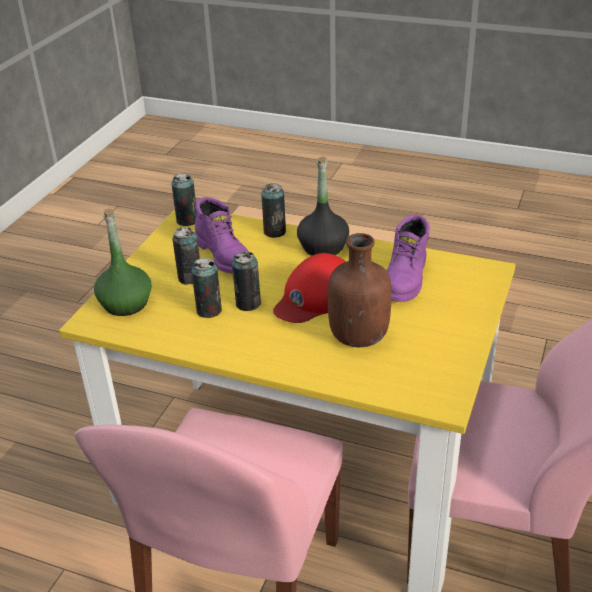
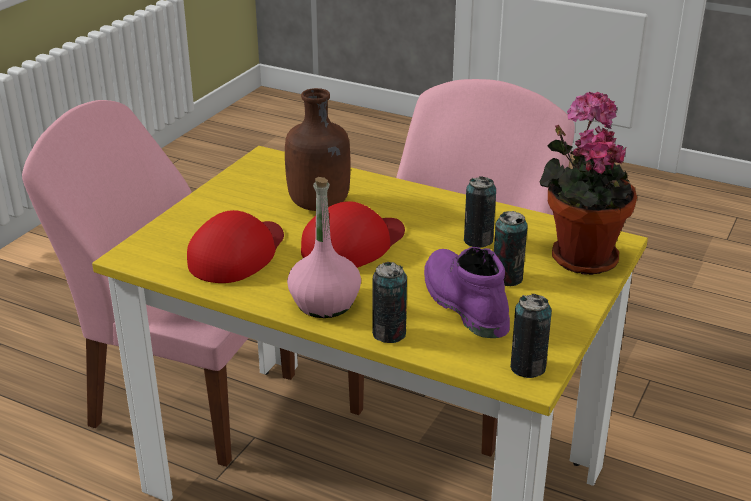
camera: 175 degrees left, 5 degrees down
(126, 304) = (579, 255): green bottle -> potted plant
(248, 304) = (432, 244): can -> none
(323, 247) = (325, 303): black bottle -> pink bottle
(406, 279) = (238, 254): purple boot -> red cap

